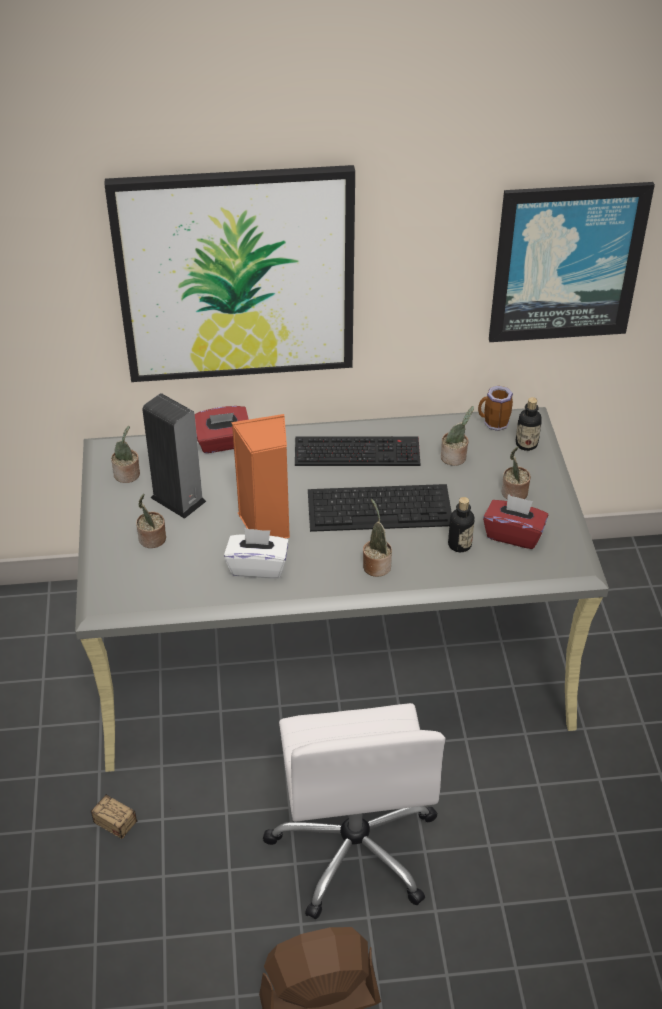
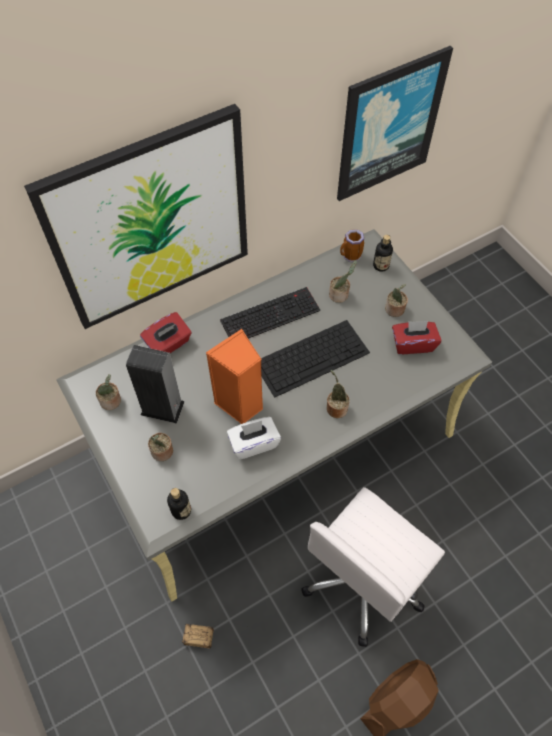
camera: 25 degrees left, 15 degrees up
(354, 847) = (363, 581): white office chair -> white office chair turned 75 degrees clockwise
(459, 544) = (382, 367): bottle -> bottle (181, 510)

